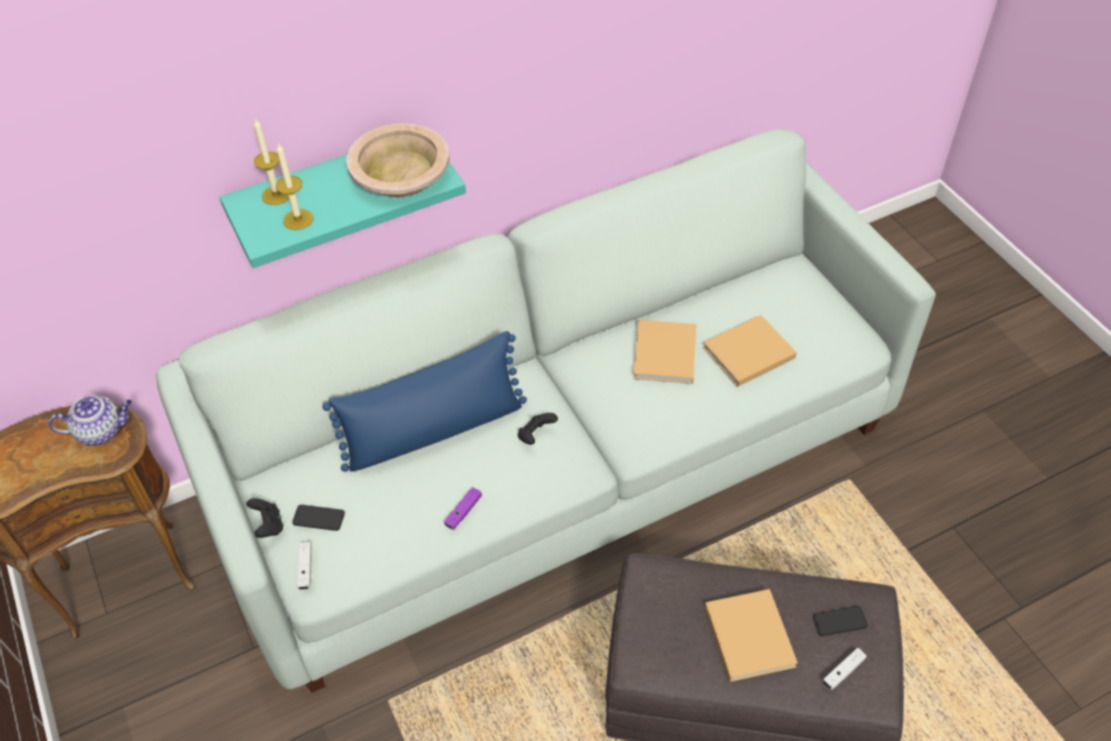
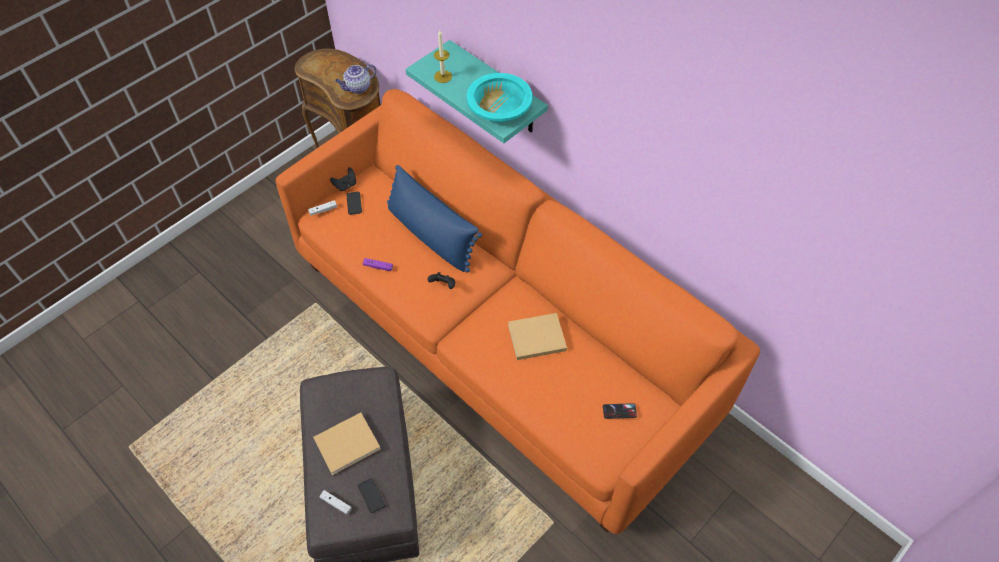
camera: 70 degrees right, 5 degrees up
(102, 431) = (357, 88): teapot -> teapot turned 90 degrees clockwise
(276, 195) = (459, 61): candle -> none
(400, 174) = (499, 106): beige bowl -> turquoise bowl
(558, 463) = (500, 337): white sofa -> orange sofa
(746, 354) = (556, 386): beige book -> none
(798, 304) = (619, 411): none -> phone

